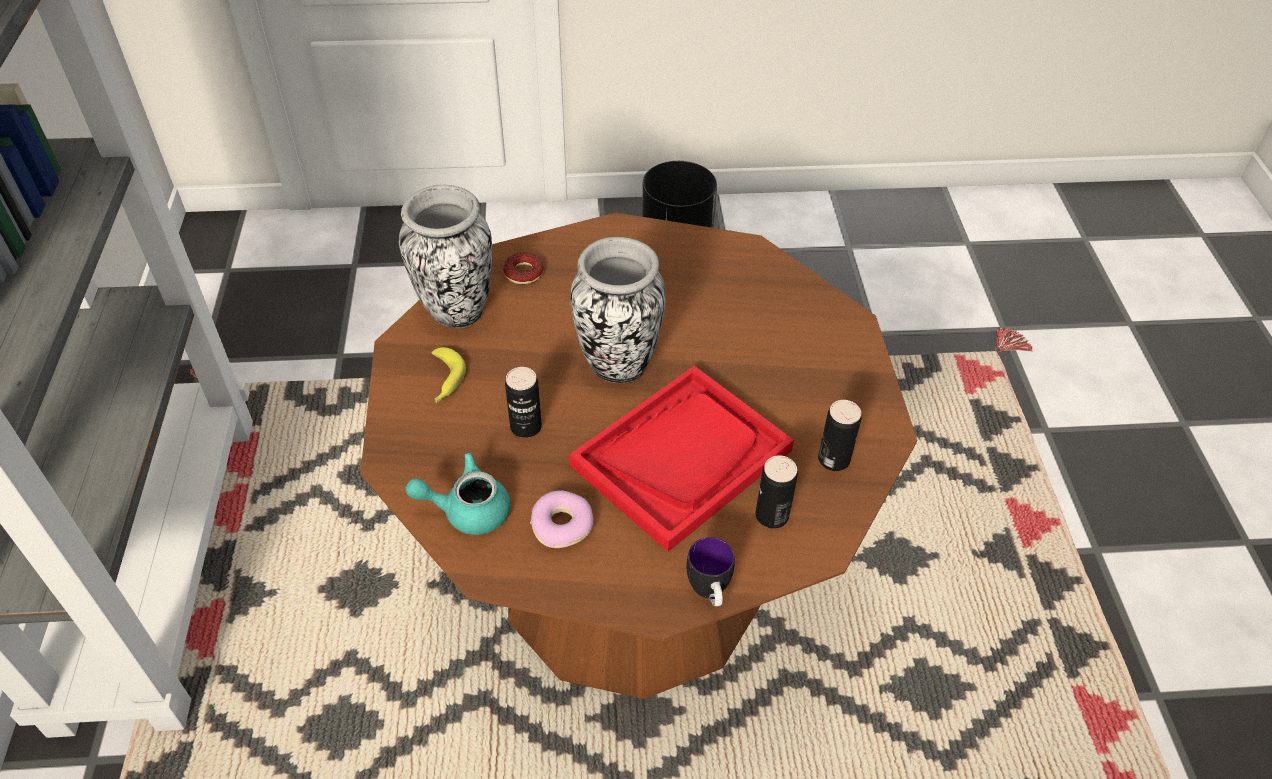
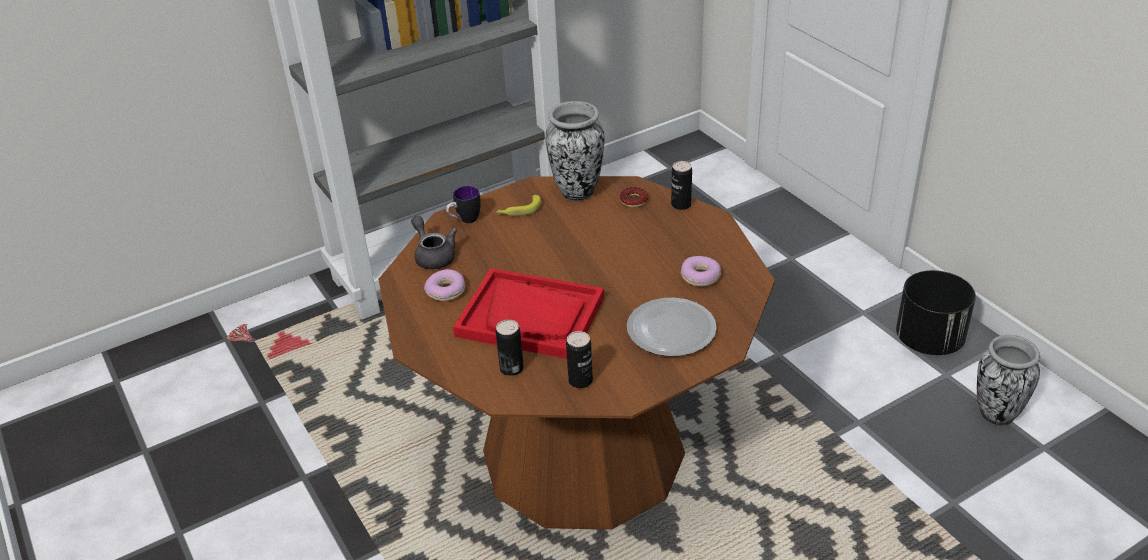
camera: 65 degrees right, 10 degrees down
(467, 510) = (433, 255): turquoise teapot -> grey teapot
(526, 427) = (508, 251): can -> can (681, 205)
(617, 366) = (586, 265): vase -> vase (996, 414)
(709, 594) = (434, 363): mug -> mug (464, 220)
(716, 284) = (700, 277): none -> donut
(794, 347) = (671, 331): none -> plate

